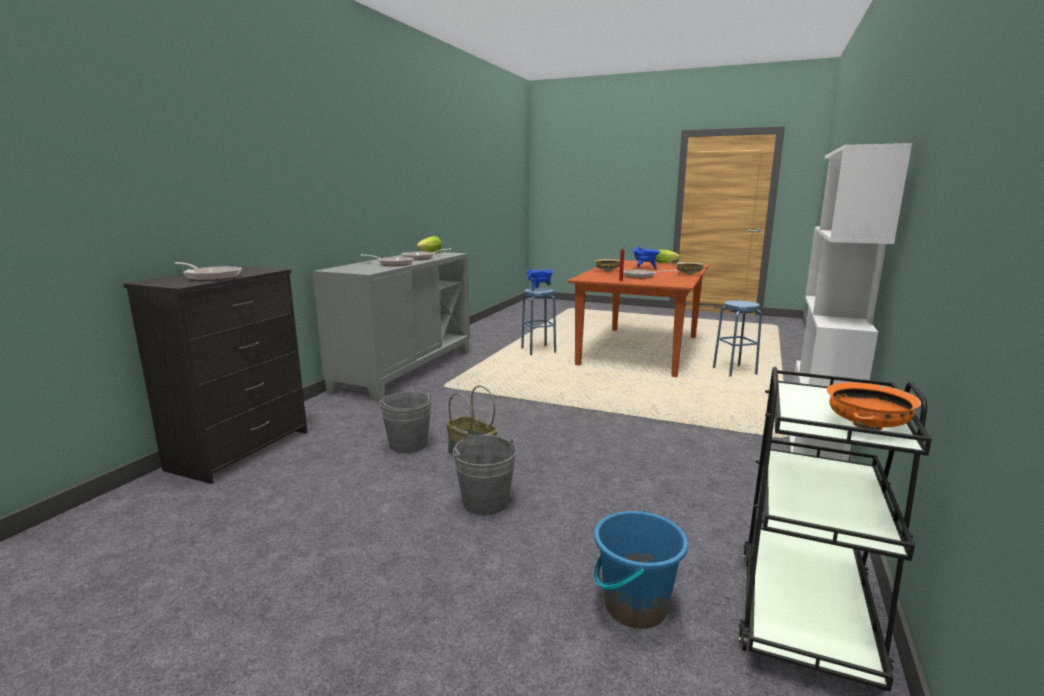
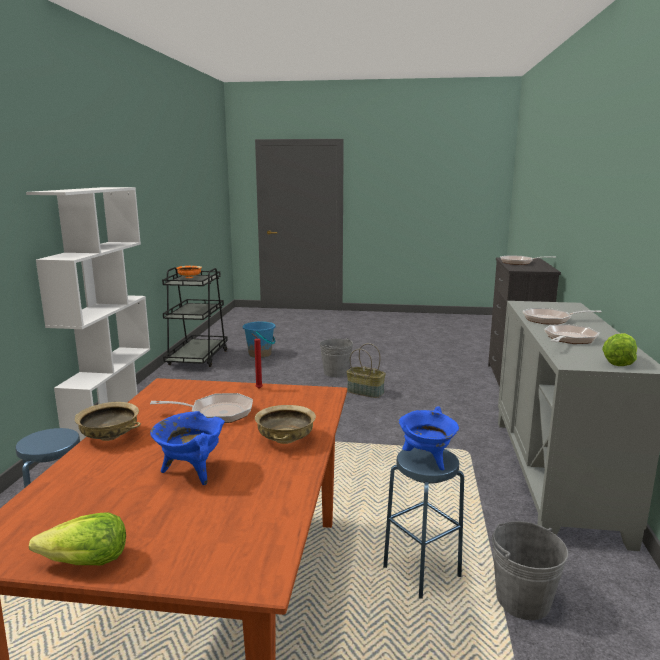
camera: 165 degrees right, 0 degrees up
(408, 444) = (415, 393): grey bucket -> grey bucket (522, 600)

